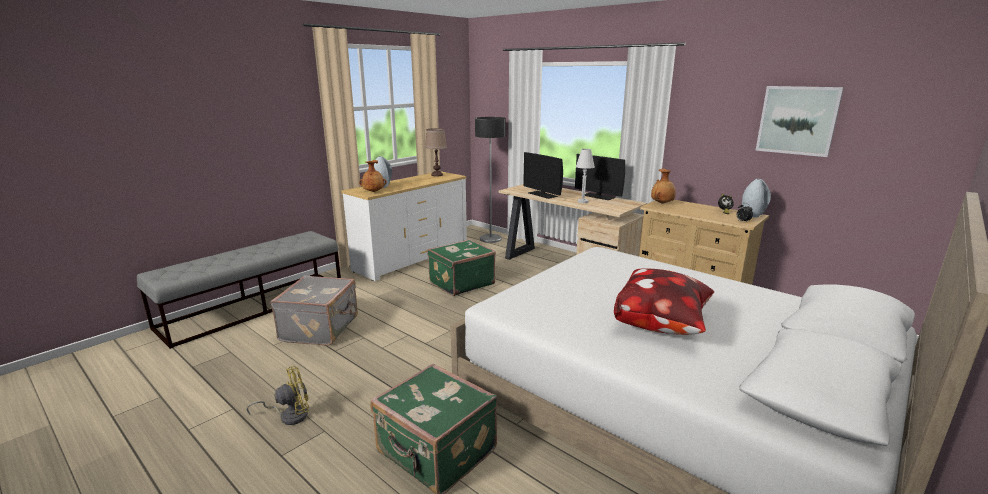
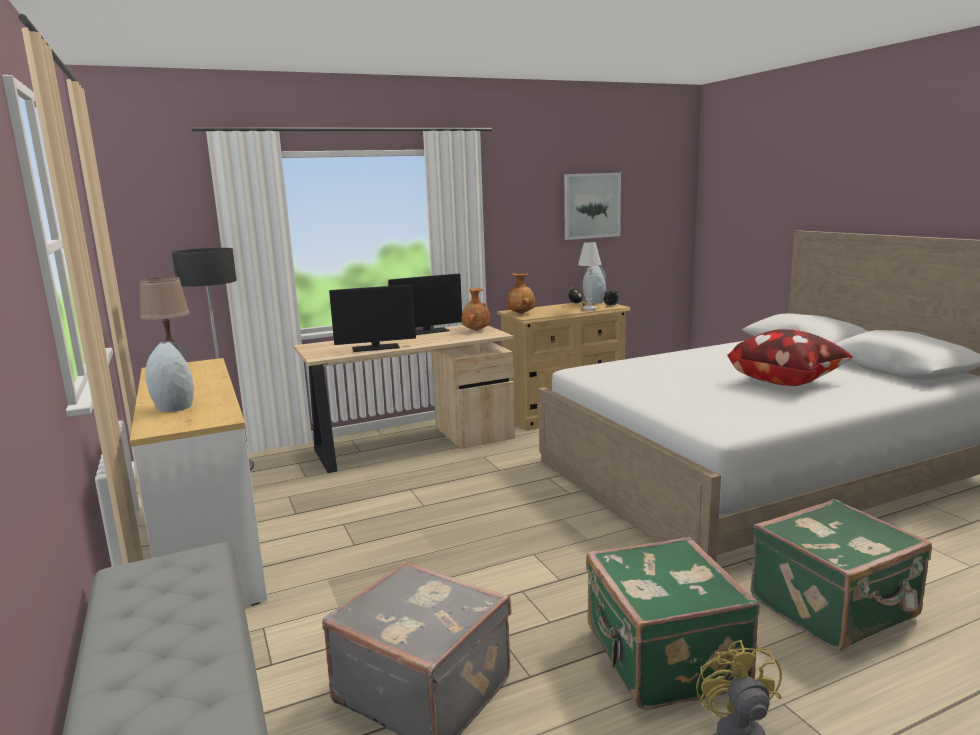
camera: 65 degrees left, 5 degrees down
(373, 191) = (208, 415): brown vase -> brown vase (475, 330)
(461, 283) = (378, 520): green suitcase -> green suitcase (662, 658)
(583, 201) = (439, 339): white table lamp -> white table lamp (589, 309)

